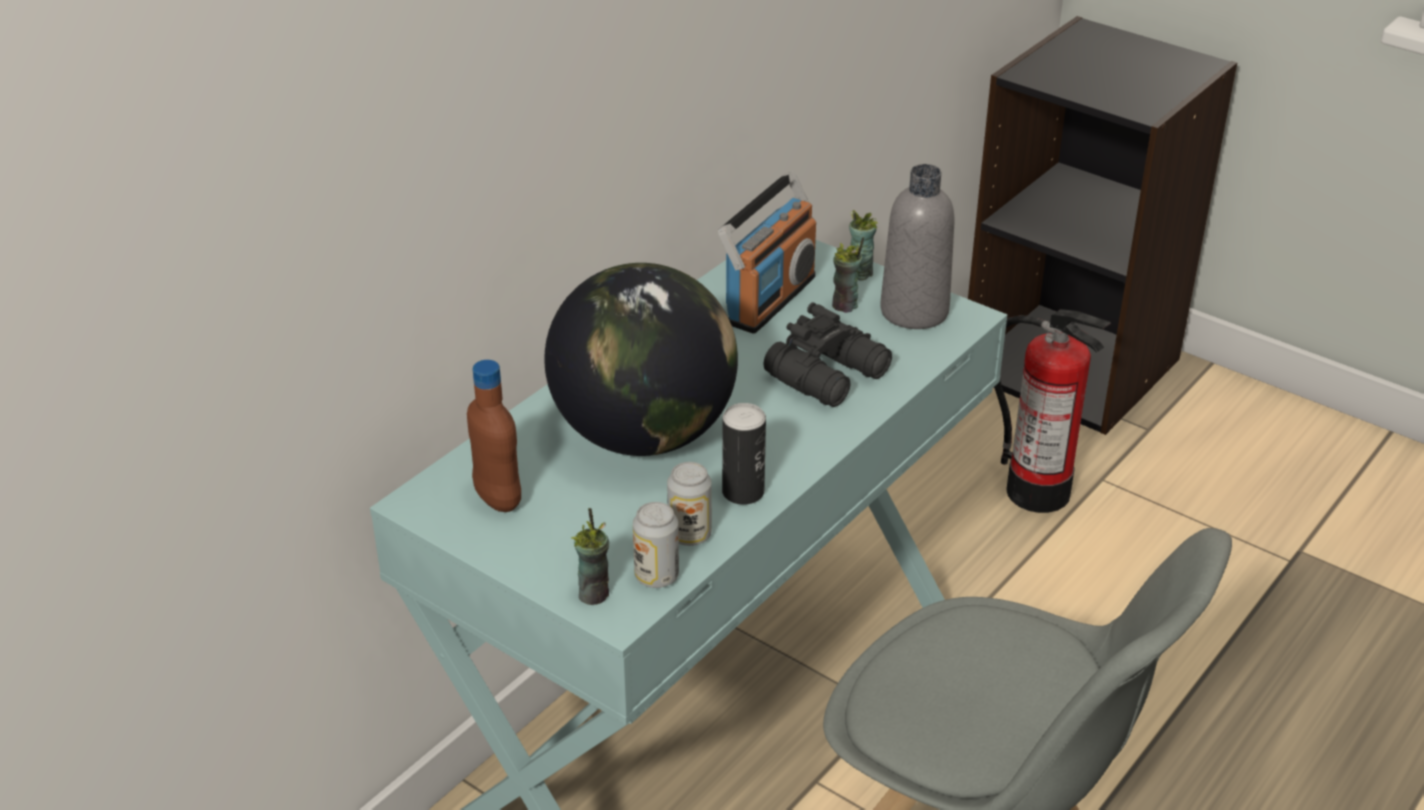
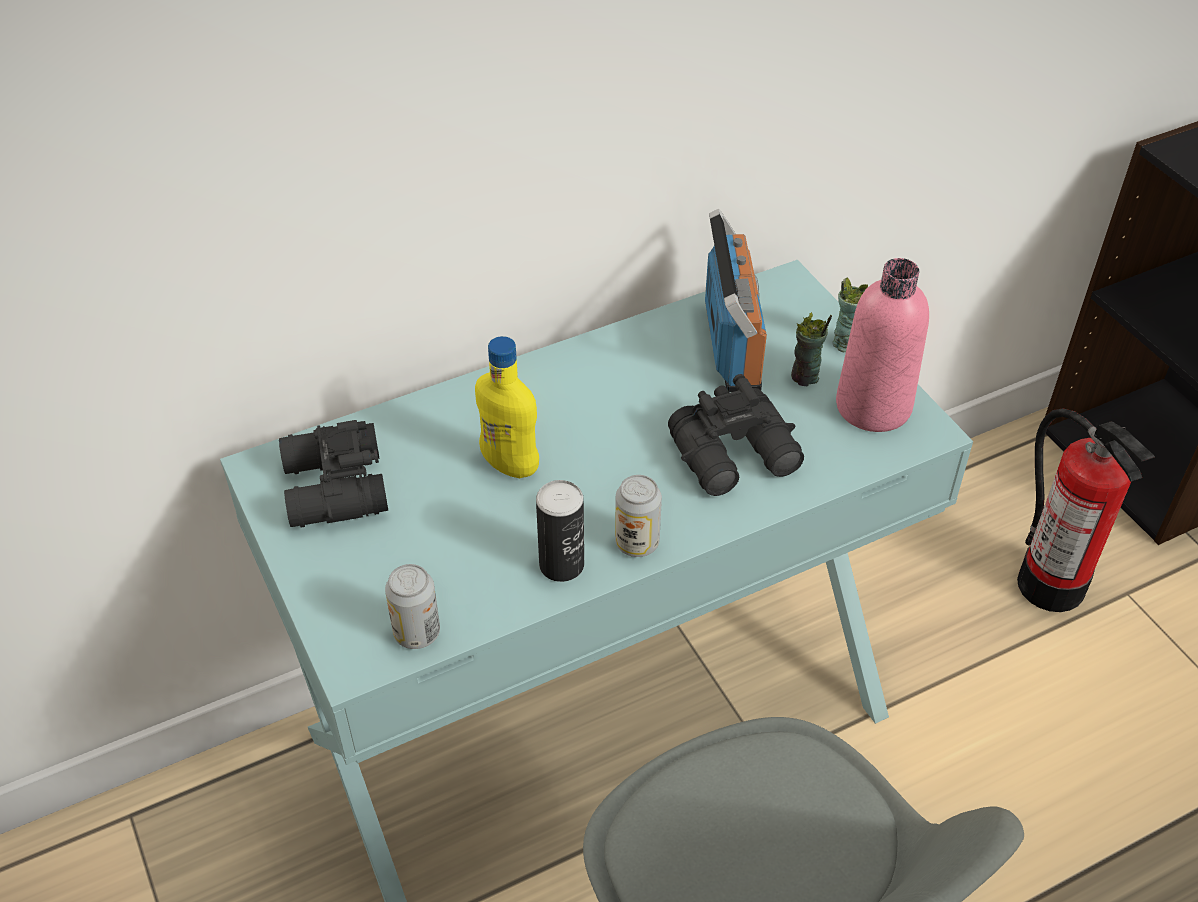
camera: 25 degrees right, 10 degrees up
(498, 499) = (333, 490): brown bottle -> black binoculars
(594, 594) = (347, 630): cup -> none
(644, 435) = (510, 465): globe -> yellow bottle
(689, 535) = (478, 596): can -> can (637, 543)
(770, 299) = (733, 346): radio -> radio turned 60 degrees counterclockwise
(914, 311) = (873, 406): grey bottle -> pink bottle

